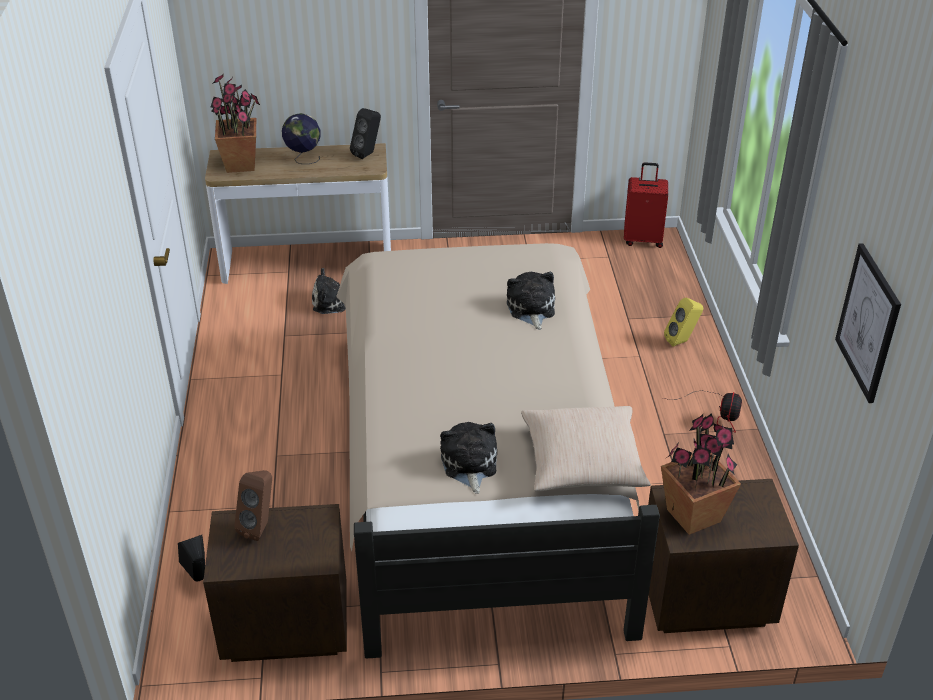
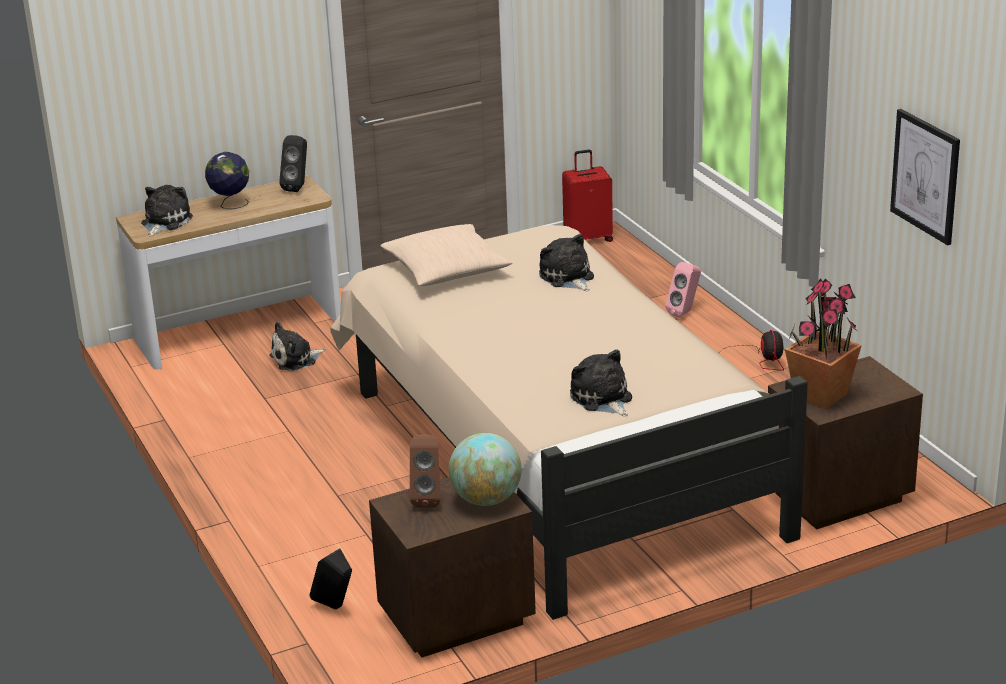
camera: 20 degrees left, 10 degrees down
(241, 164) = (164, 222): potted plant -> plush toy
(308, 545) = (486, 499): none -> globe
(582, 461) = (703, 373): beige pillow -> beige pillow (446, 270)
(682, 341) = (685, 312): yellow speaker -> pink speaker

